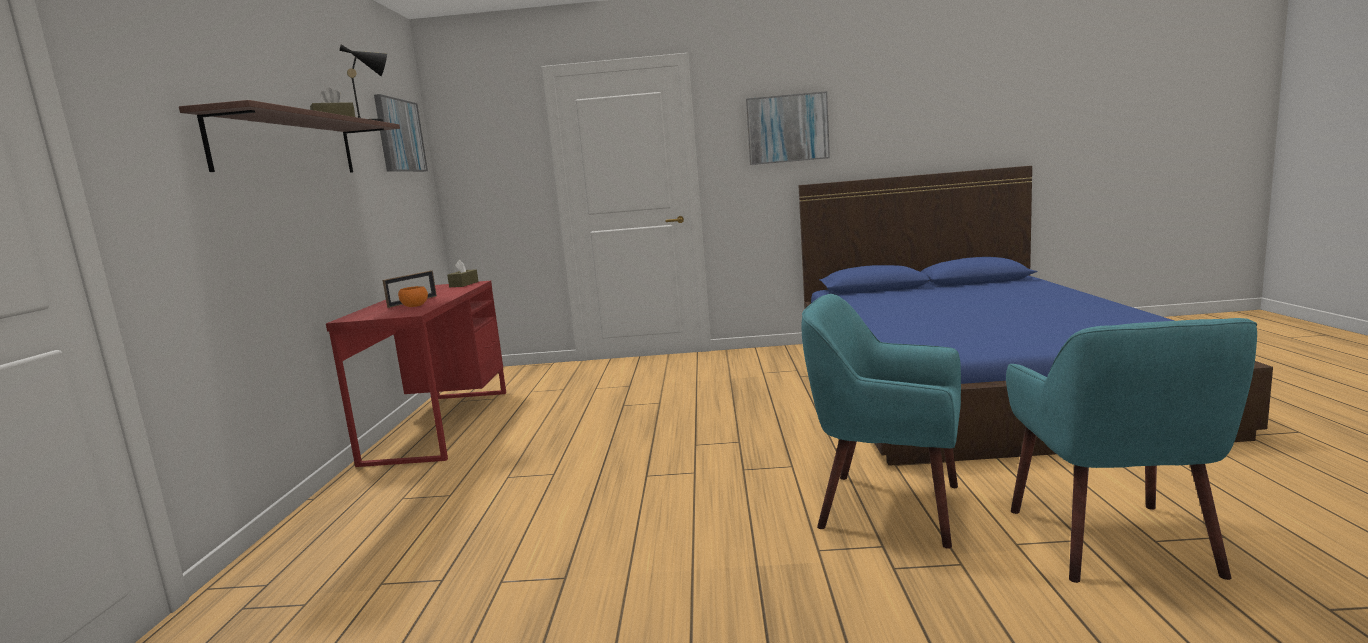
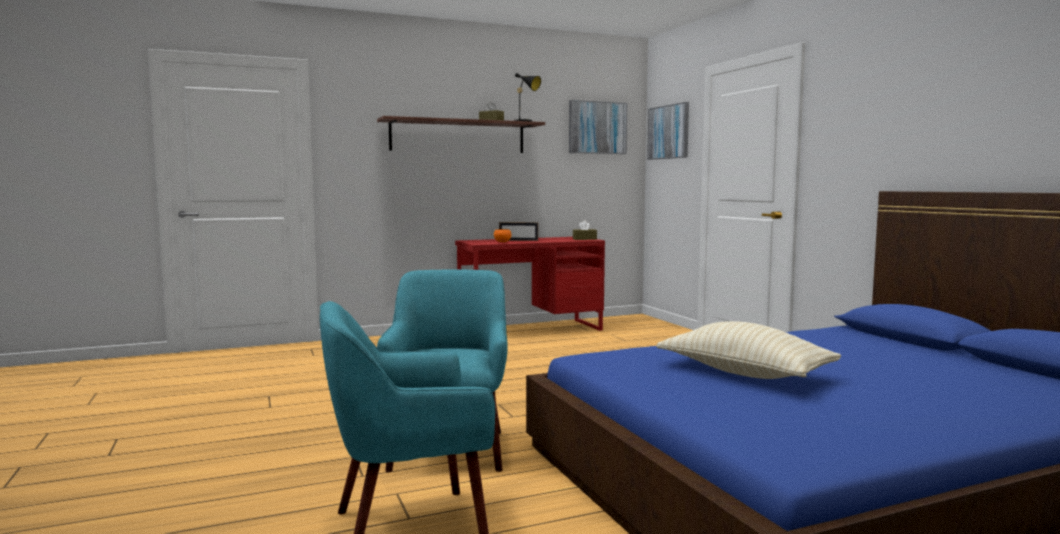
camera: 65 degrees right, 5 degrees down
(787, 128) = (884, 122): picture -> picture (669, 132)
(978, 323) = (745, 373): none -> beige pillow

